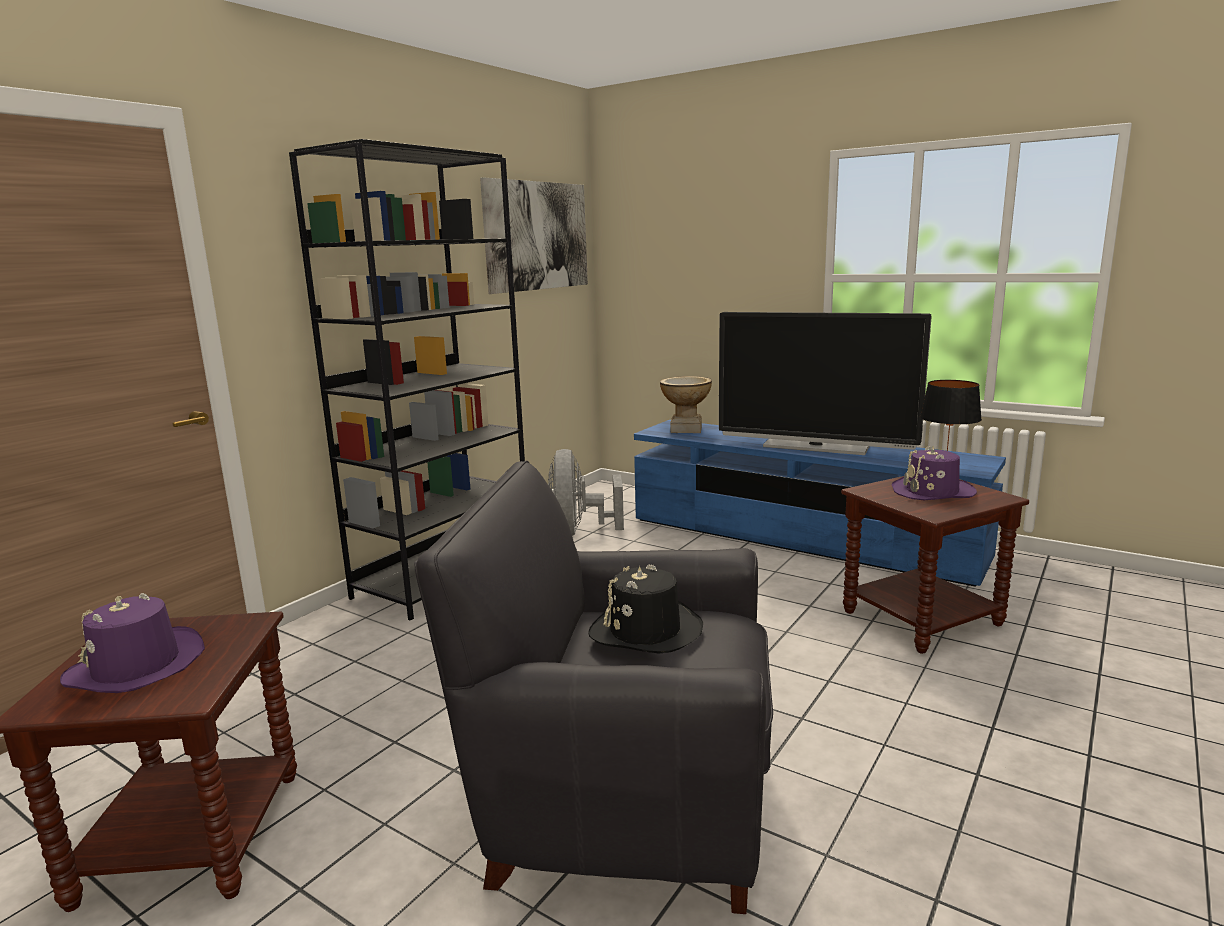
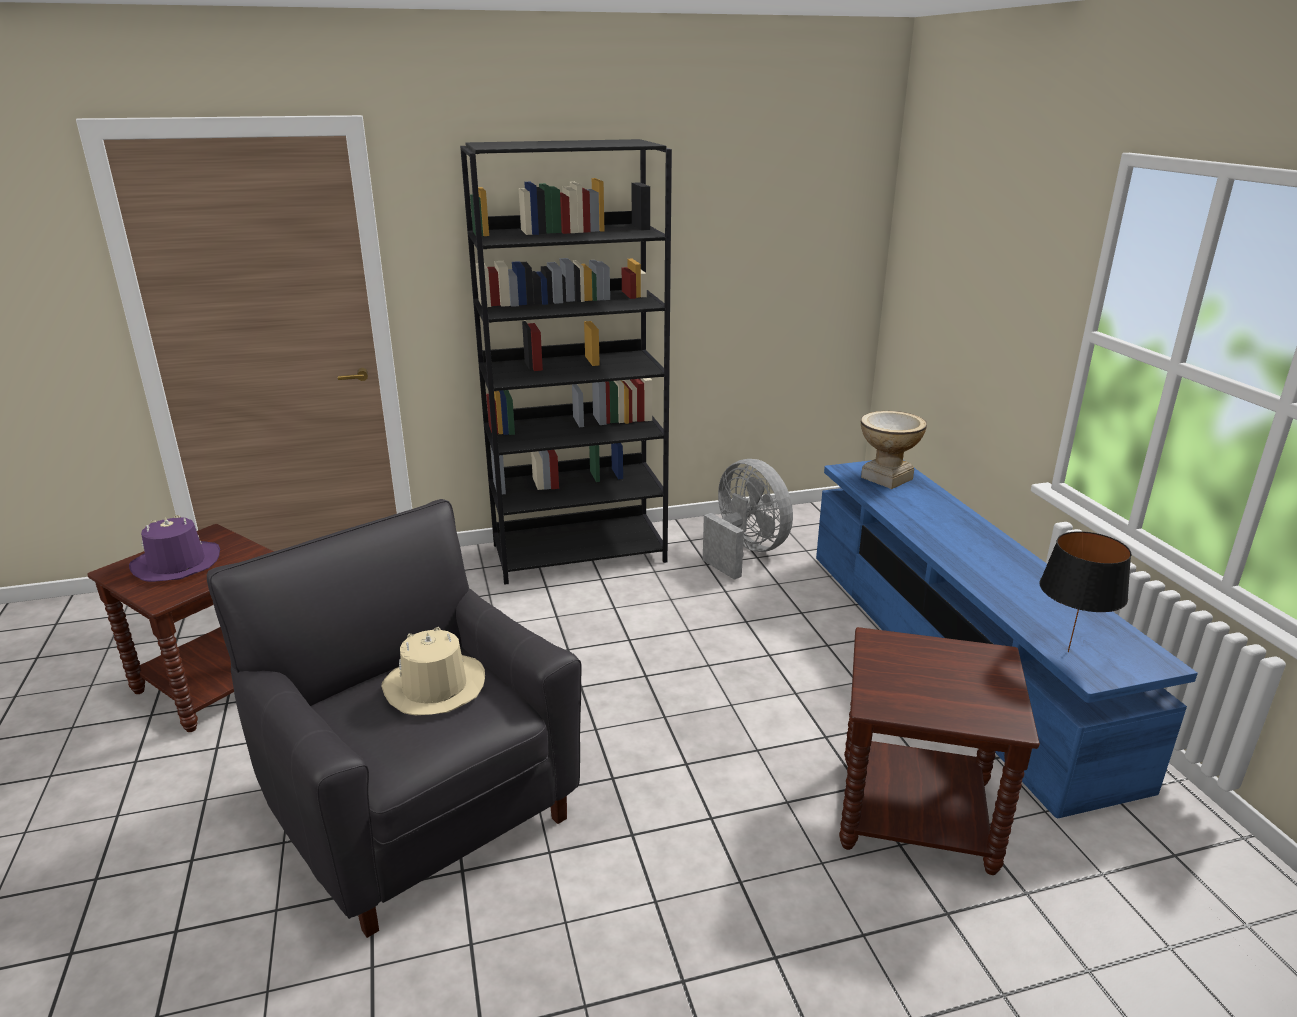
camera: 40 degrees right, 10 degrees up
(537, 236) = (790, 212): picture -> none
(579, 532) = (745, 552): grey fan -> grey fan turned 105 degrees clockwise
(646, 631) = (434, 687): black hat -> beige hat
(815, 447) = (975, 557): television -> none
(933, 492) = (945, 677): purple hat -> none

